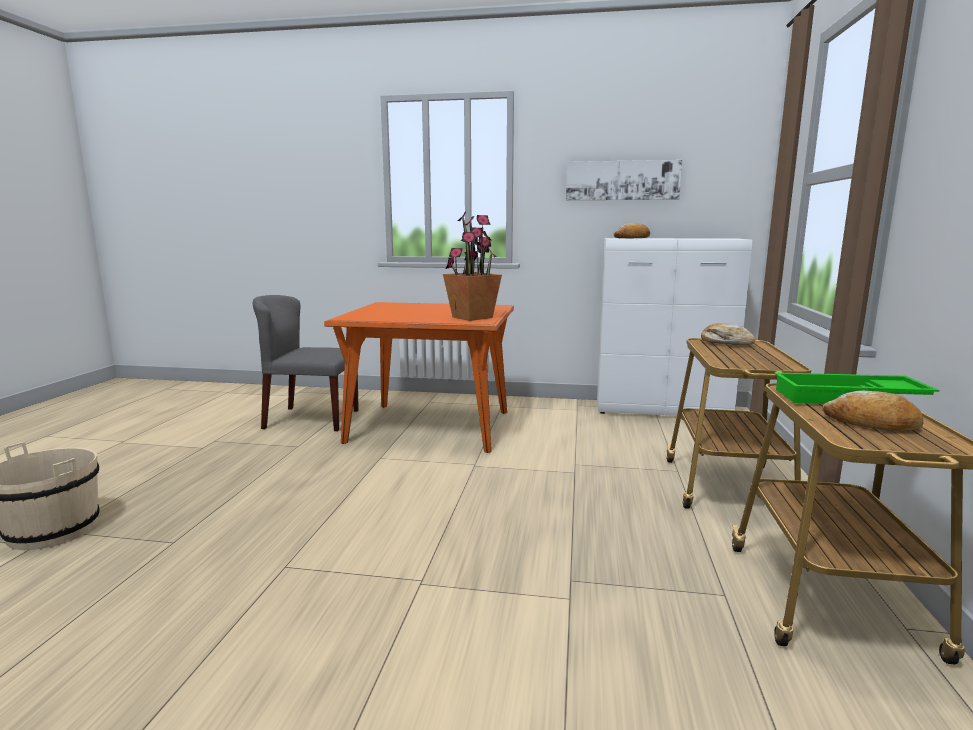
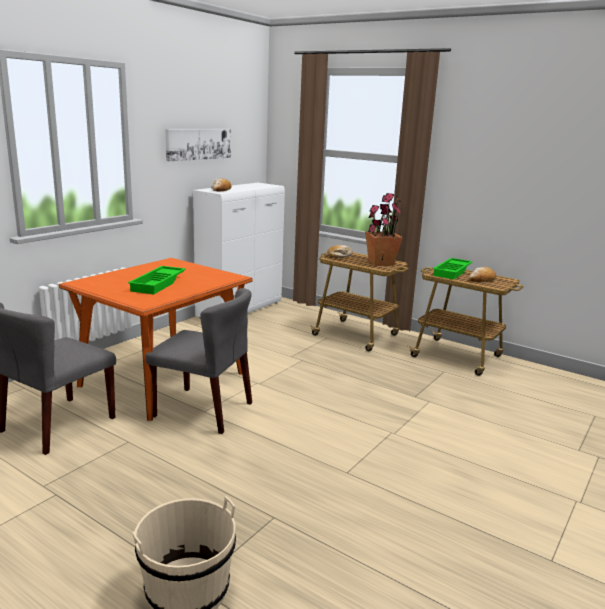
camera: 65 degrees left, 5 degrees up
(383, 457) = (204, 409): none -> grey chair
(411, 313) = (159, 284): none -> green tray
(472, 317) = (212, 275): potted plant -> potted plant (380, 263)

